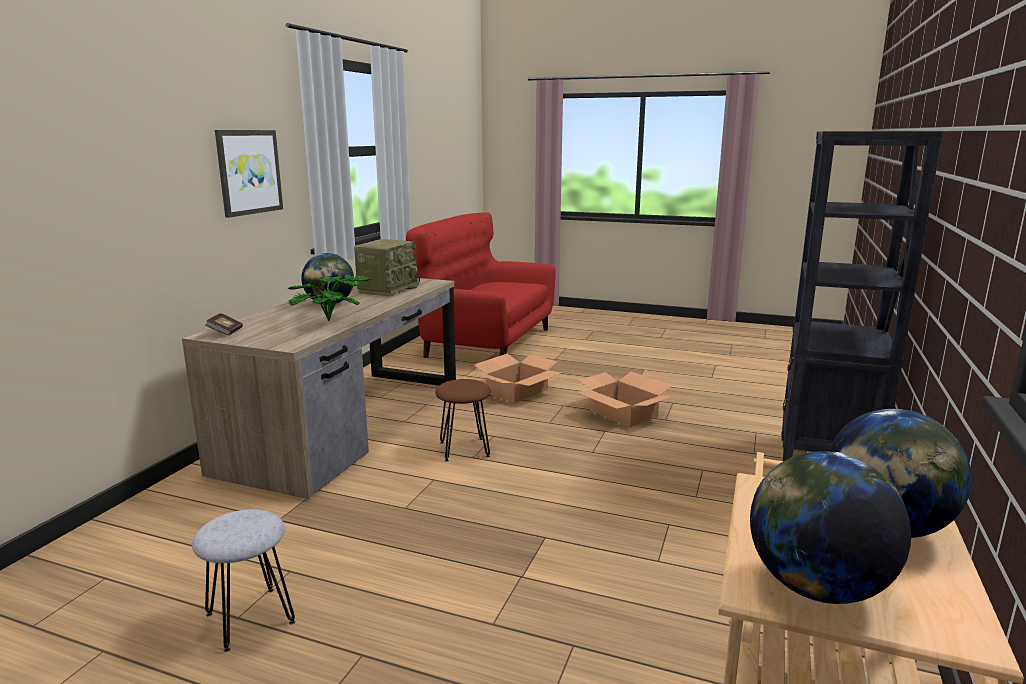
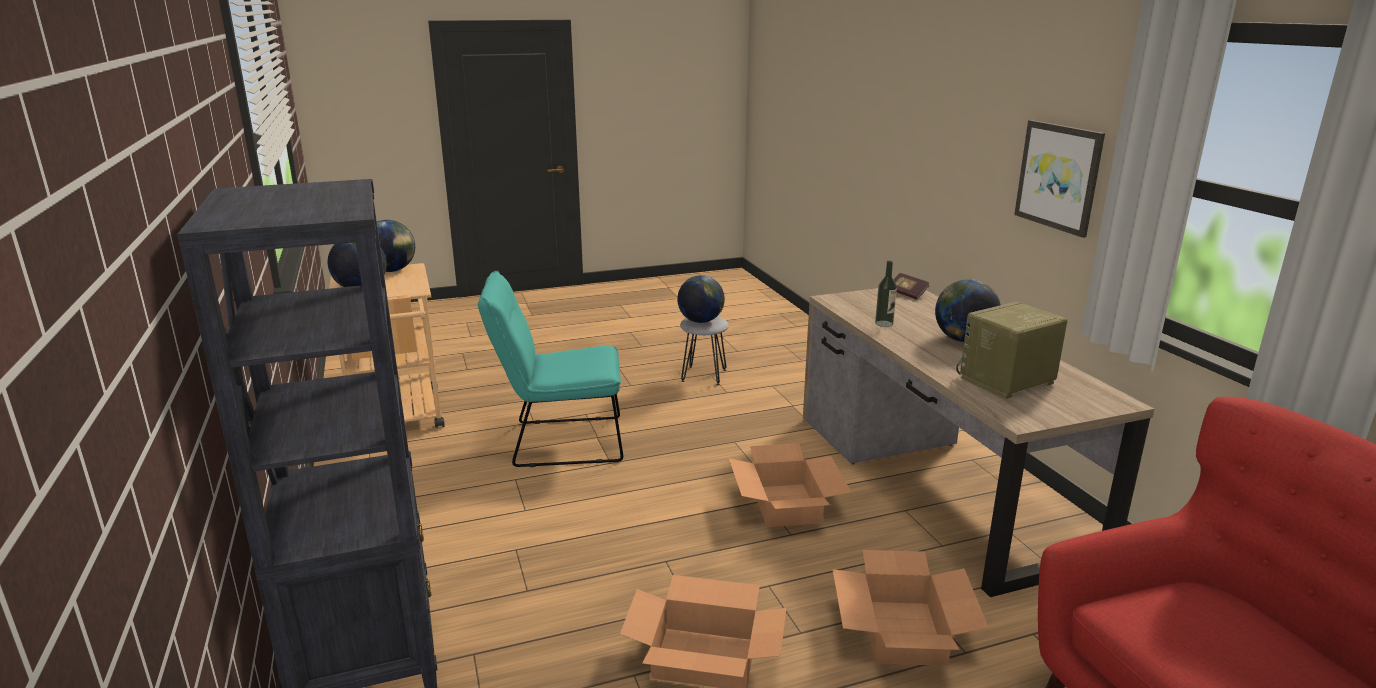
camera: 140 degrees right, 5 degrees up
(250, 524) = (700, 321): none -> globe
(331, 321) = (884, 323): potted plant -> bottle
(388, 289) = (1006, 381): radio -> radio turned 75 degrees clockwise
(464, 449) = (786, 505): brown stool -> cardboard box
(571, 590) = (559, 442): none -> turquoise chair

